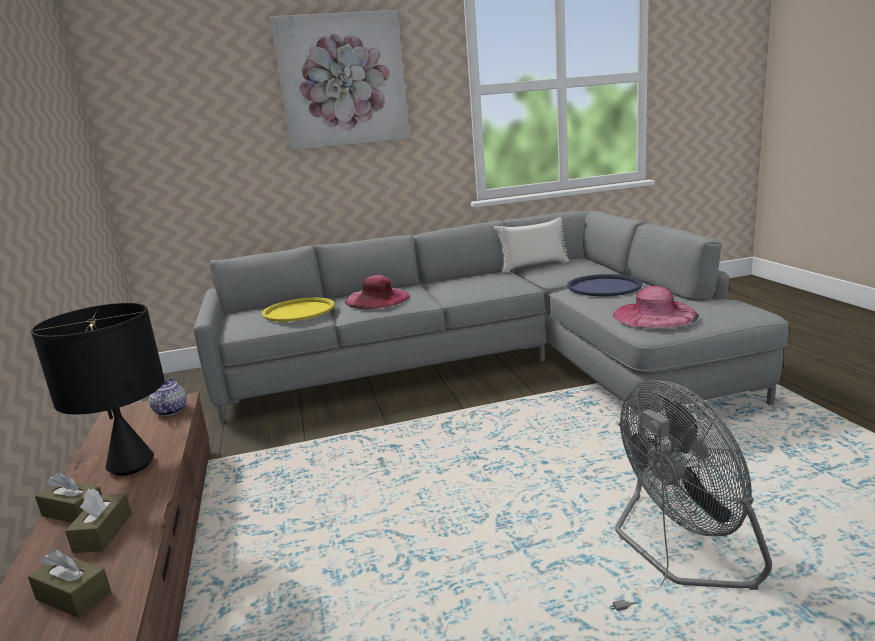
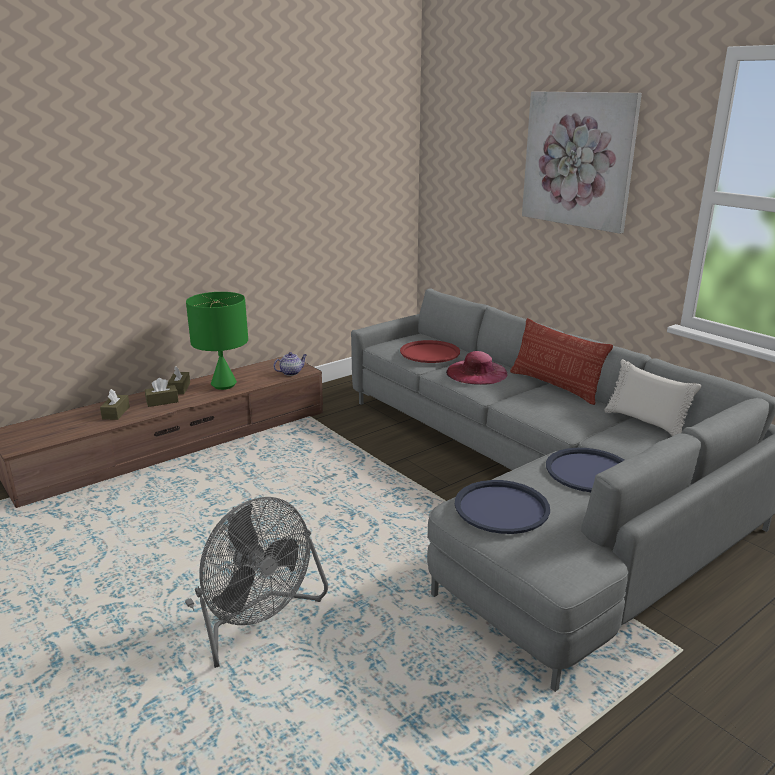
camera: 65 degrees right, 5 degrees up
(131, 466) = (224, 385): black table lamp -> green table lamp
(298, 311) = (430, 352): yellow tray -> red tray
(437, 281) = (555, 386): none -> pillow
(655, 315) = (501, 508): pink hat -> blue tray

